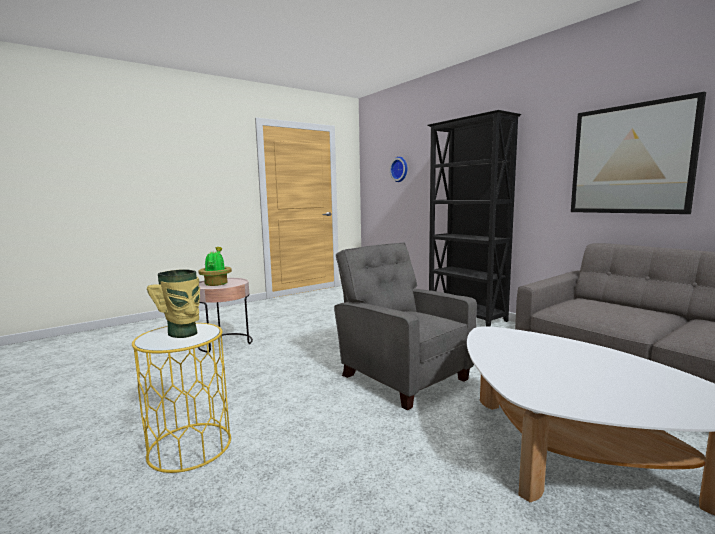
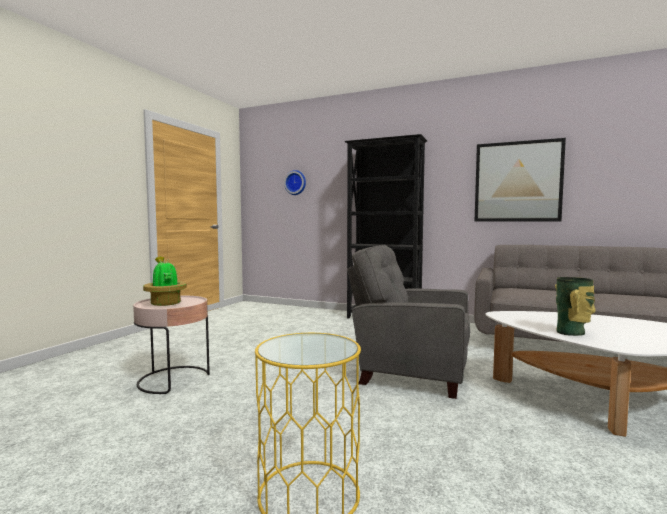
camera: 30 degrees left, 5 degrees down
(184, 334) = (311, 344): vase -> vase (572, 332)

